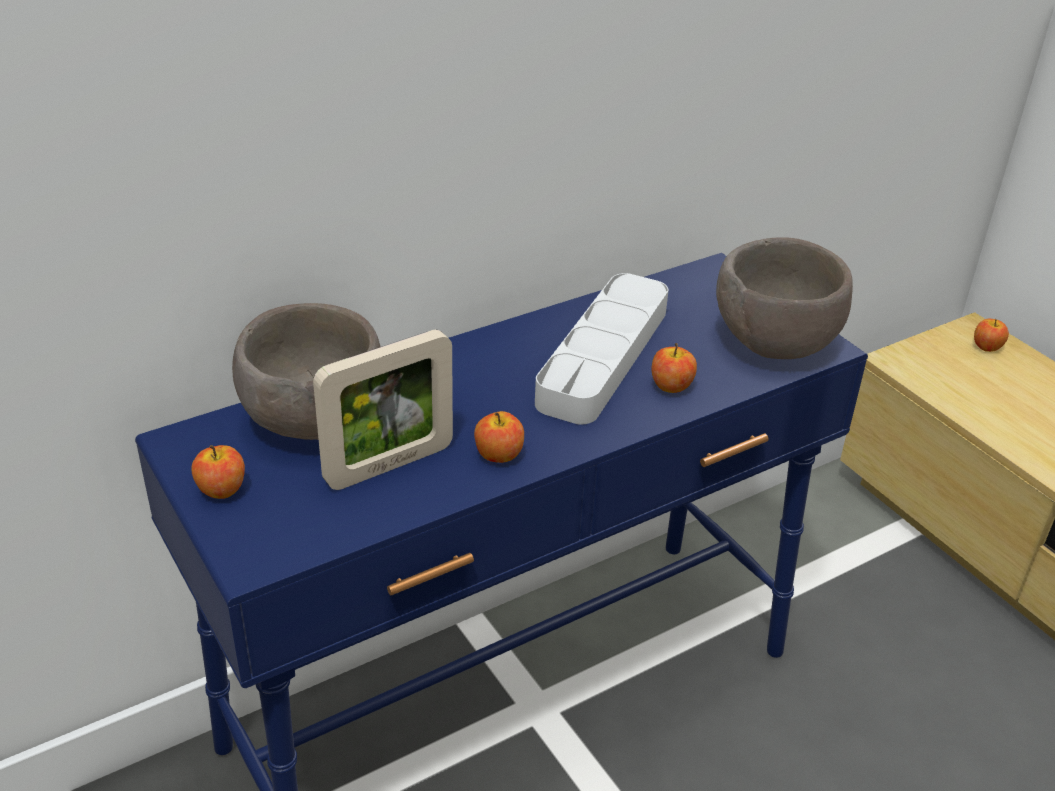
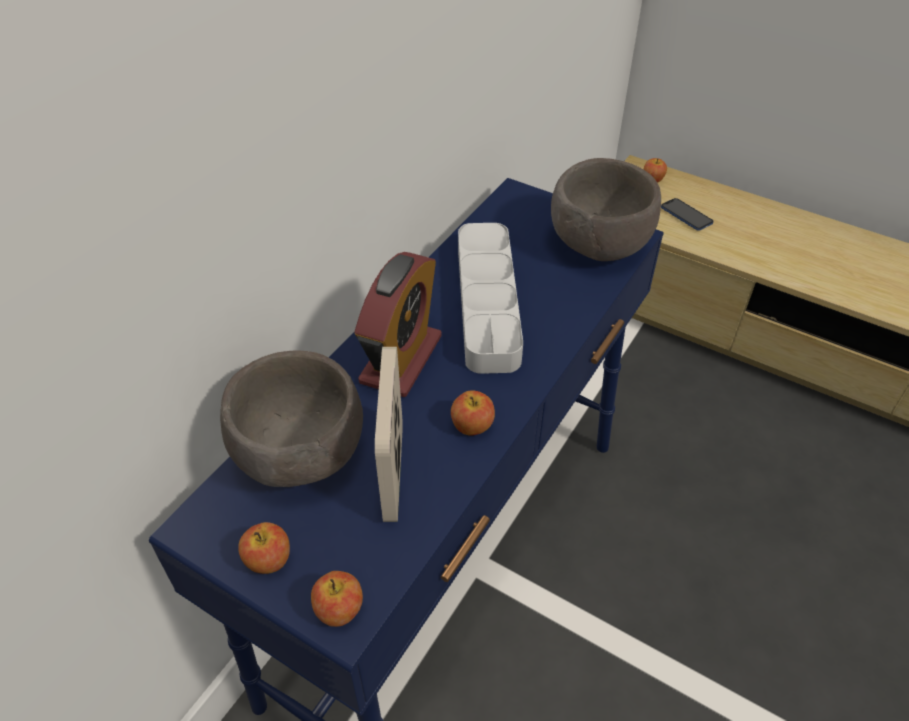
camera: 25 degrees left, 10 degrees up
(389, 465) = (393, 472): picture frame -> picture frame turned 150 degrees clockwise
(472, 376) = (401, 359): none -> alarm clock
(671, 386) = (554, 310): apple -> apple (339, 609)
(1005, 399) = (686, 215): none -> phone

